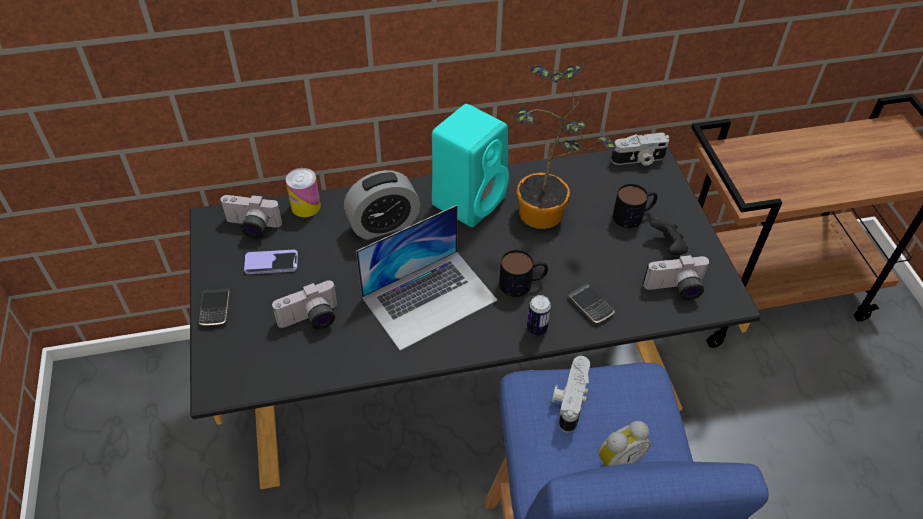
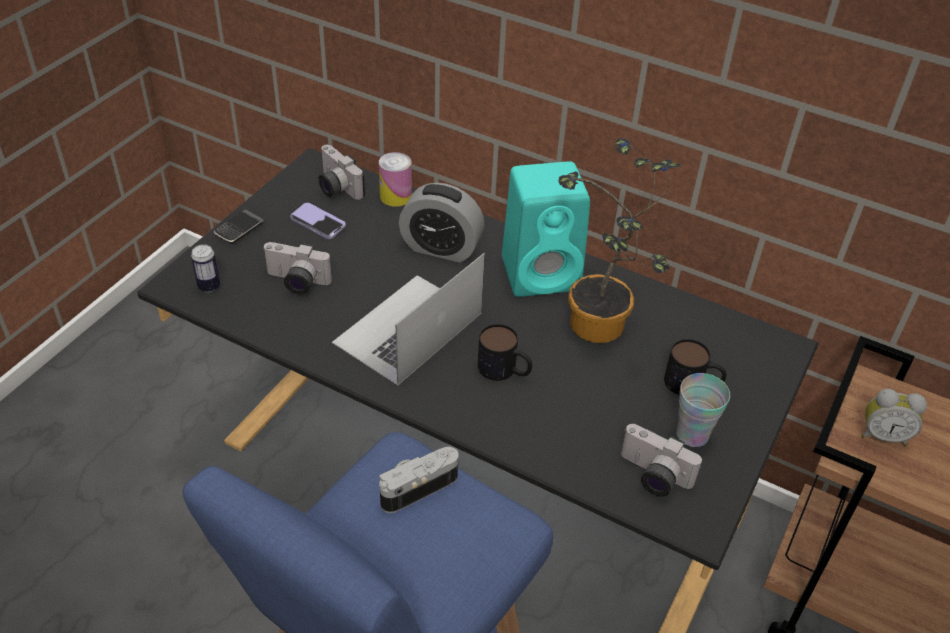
camera: 40 degrees right, 5 degrees down
(429, 298) = (408, 328): laptop -> laptop turned 120 degrees clockwise
(536, 329) = (470, 415): can -> can (209, 286)
(590, 305) = (545, 431): phone -> none
(617, 460) = (397, 566): alarm clock -> alarm clock (882, 435)
(638, 160) = (763, 339): camera -> none
(667, 247) = (692, 435): black game controller -> cup

